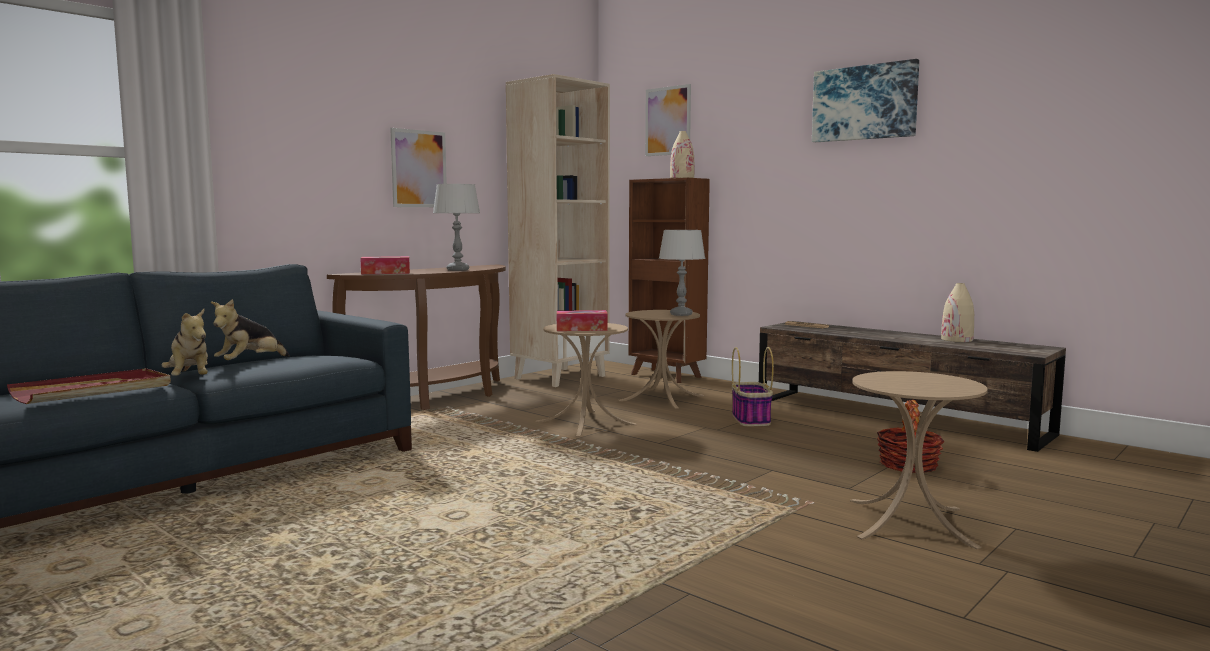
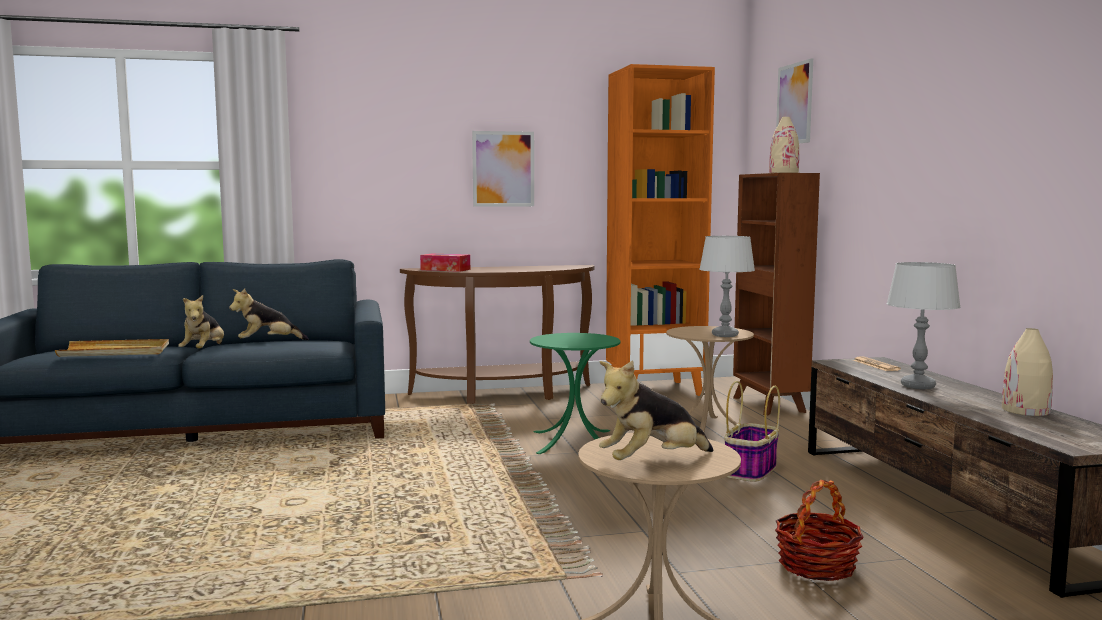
camera: 35 degrees right, 0 degrees up
(93, 391) = (115, 352): red tray -> beige tray
(457, 270) = (519, 269): grey table lamp -> grey table lamp (917, 386)
(560, 377) = (655, 390): beige bookcase -> orange bookcase
(581, 329) = (564, 341): tissue box -> none
(585, 423) = (574, 441): beige side table -> green side table
(864, 103) = (963, 71): picture -> none
(935, 387) = (652, 463): none -> plush toy

